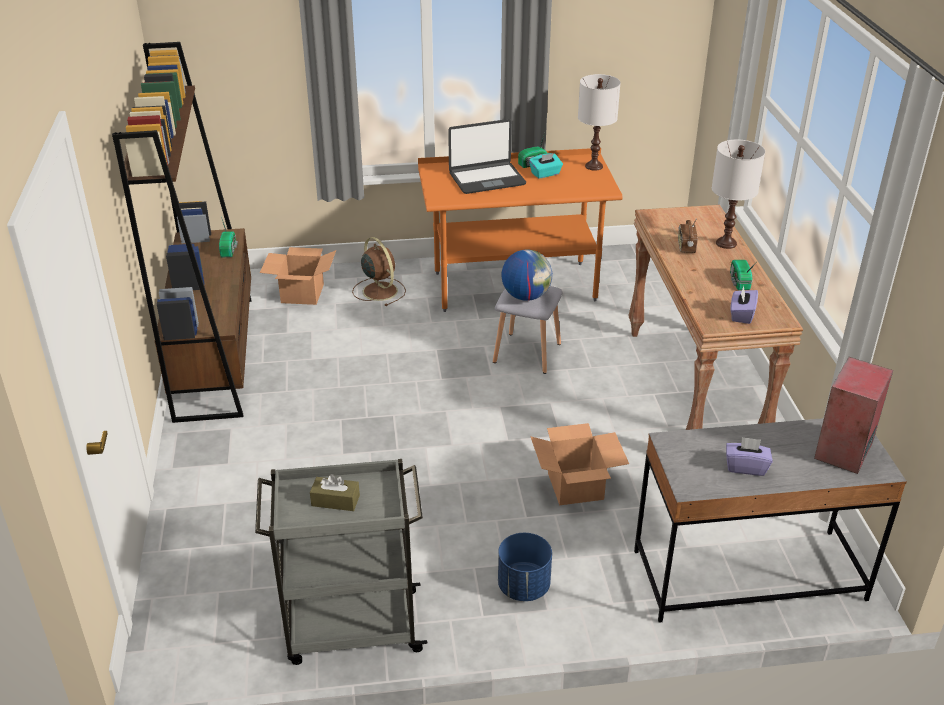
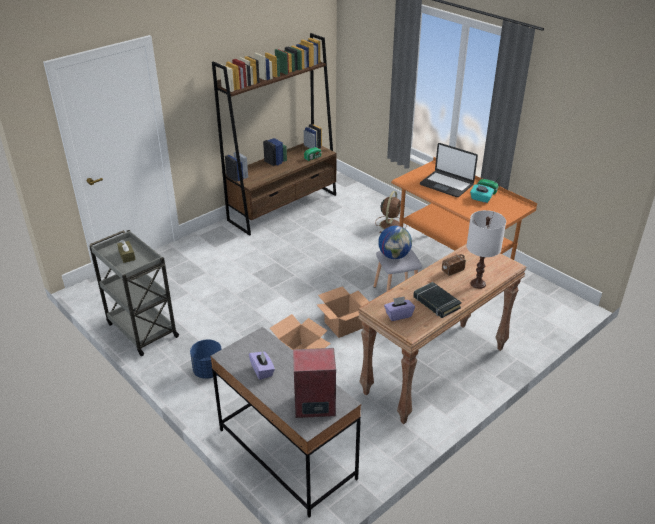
camera: 55 degrees right, 0 degrees up
(302, 294) = (358, 205): cardboard box -> cardboard box (343, 325)
(594, 166) = (516, 210): white table lamp -> none
(739, 282) = (436, 303): radio -> black book

